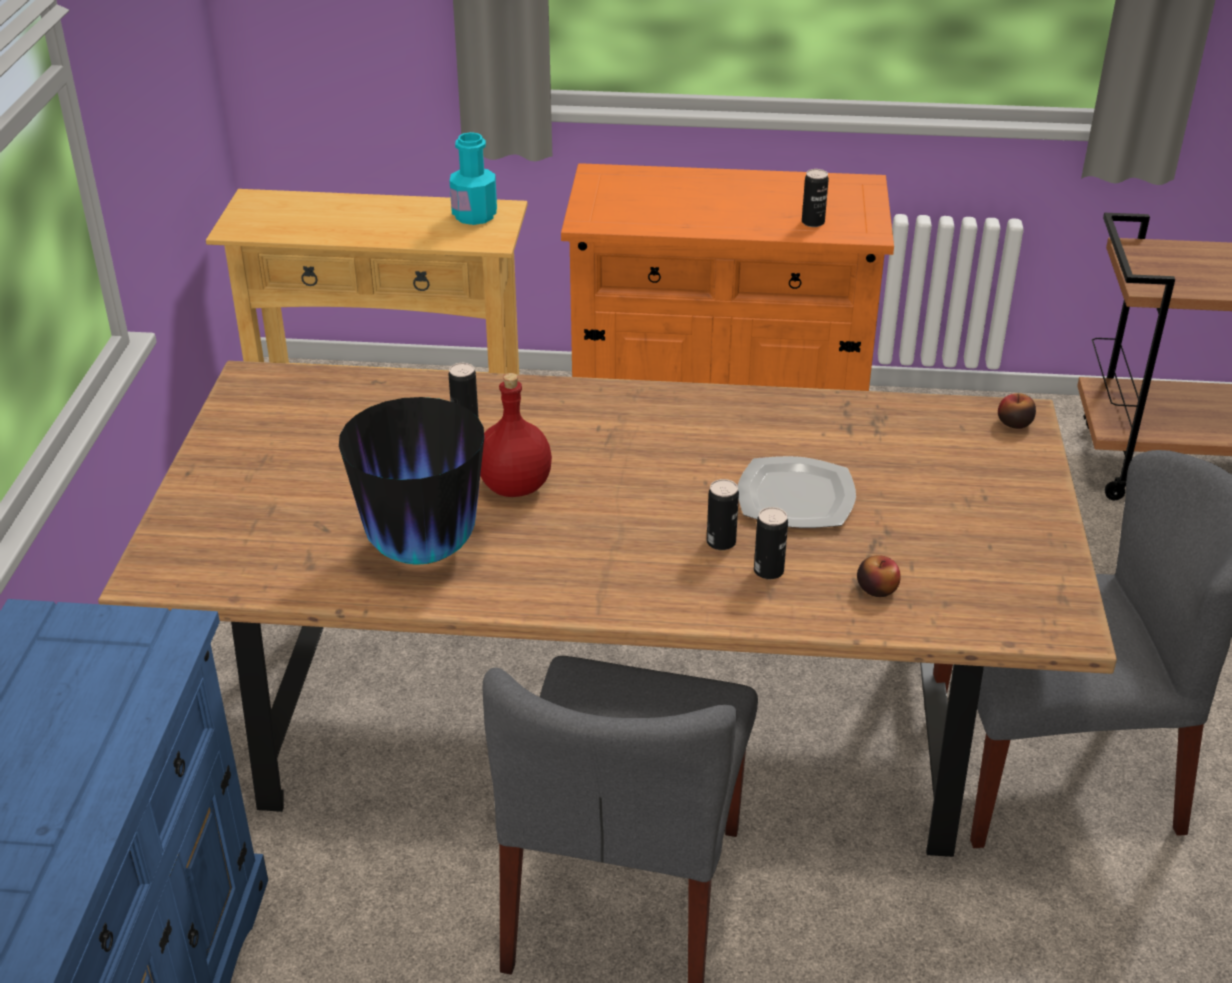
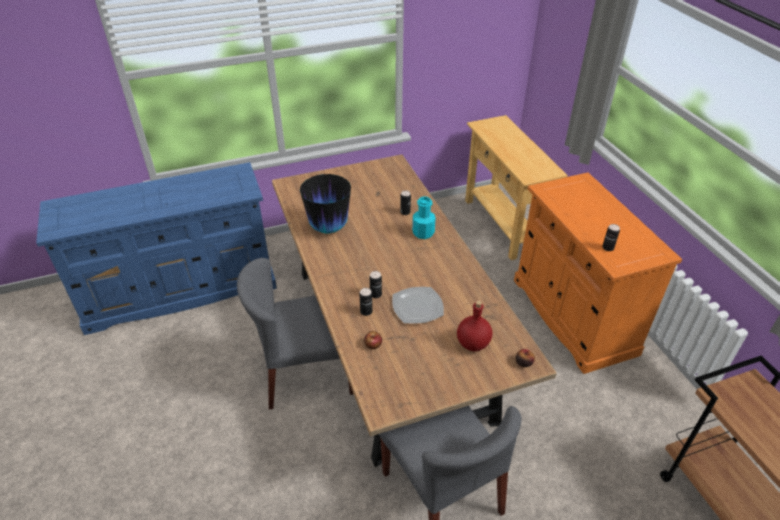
camera: 65 degrees right, 5 degrees up
(474, 215) = (542, 167): turquoise bottle -> turquoise bottle (423, 233)
(516, 487) = (375, 236): red bottle -> red bottle (473, 344)

